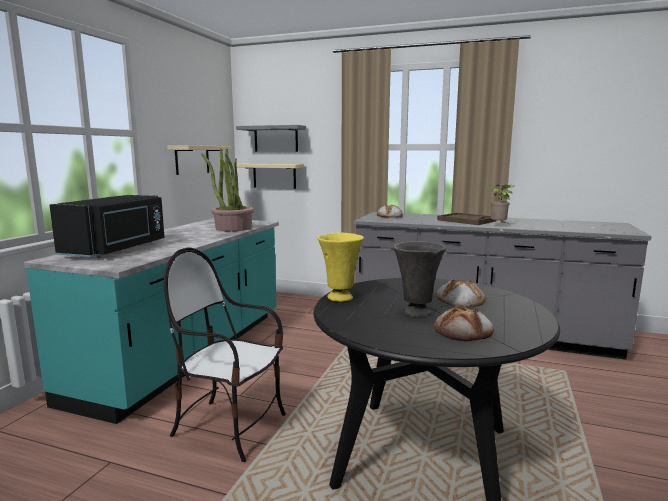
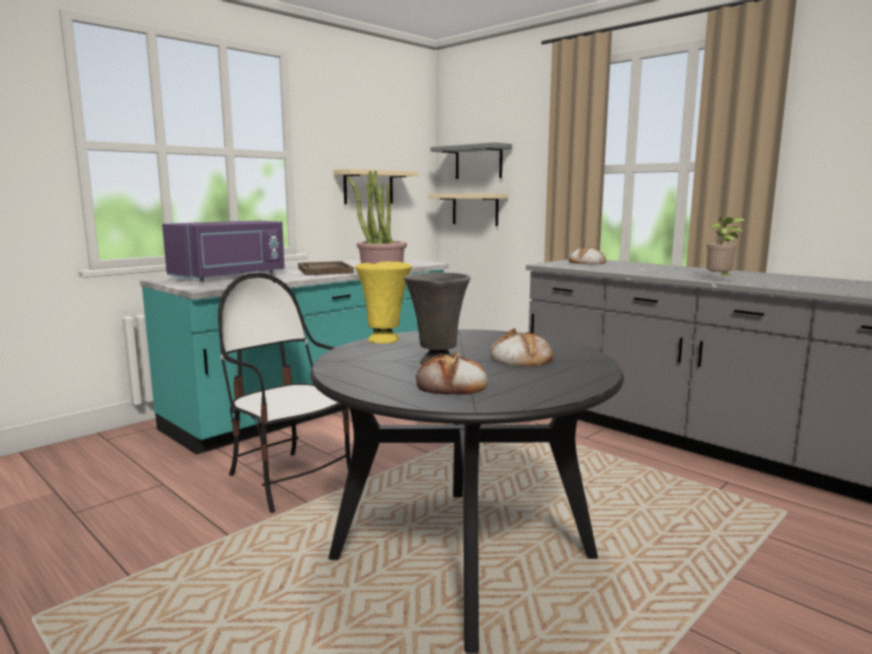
camera: 25 degrees right, 0 degrees up
(117, 249) = (231, 276): black microwave -> purple microwave
(466, 220) = (684, 272): brown tray -> brown tray (325, 270)

